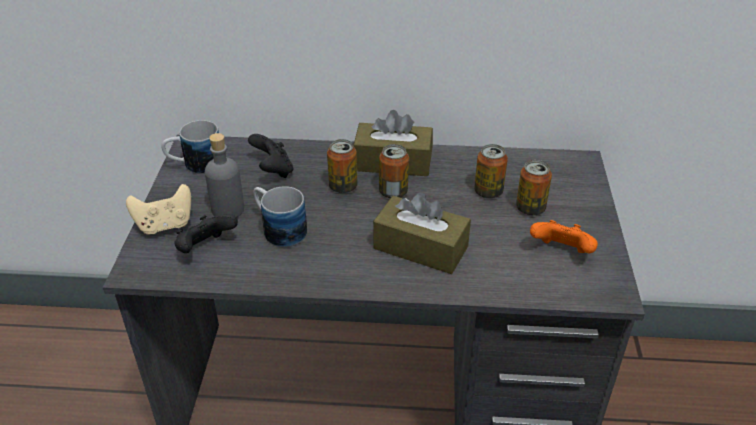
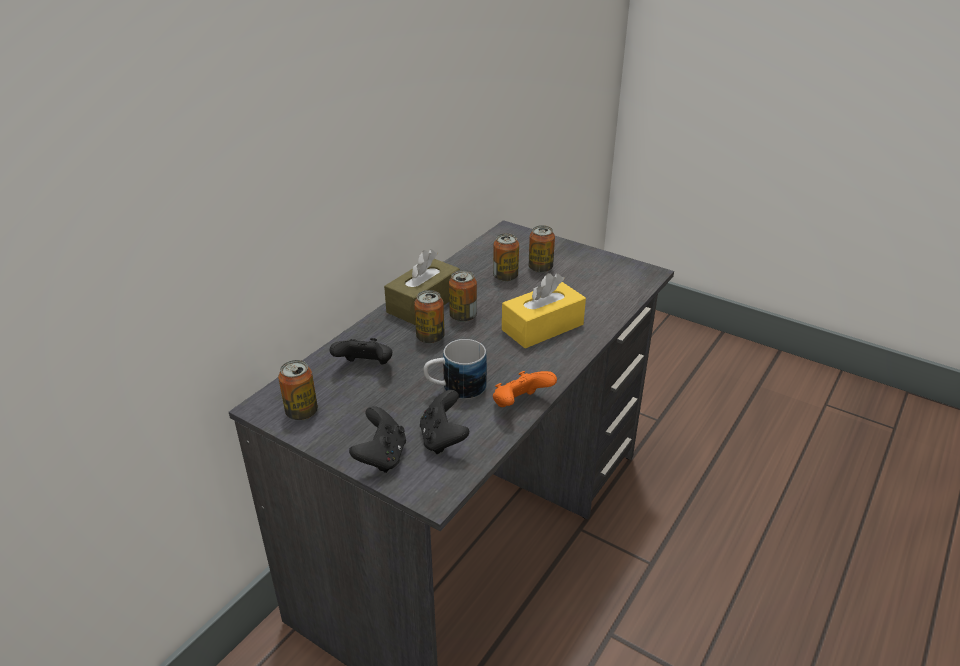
camera: 60 degrees left, 5 degrees down
(165, 225) = (381, 457): beige game controller -> black game controller
(195, 165) = (301, 412): mug -> can
(228, 209) = (397, 410): grey bottle -> none
(420, 248) = (542, 327): brown tissue box -> yellow tissue box
(561, 252) = (596, 275): orange game controller -> orange game controller (520, 404)

